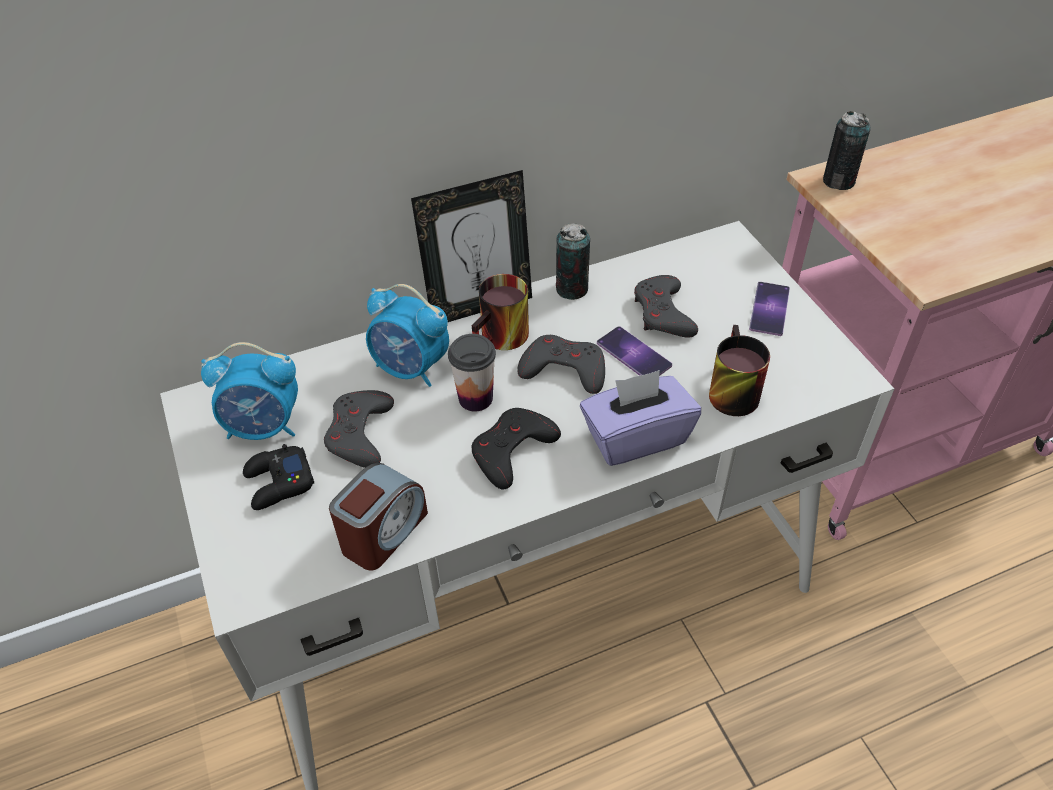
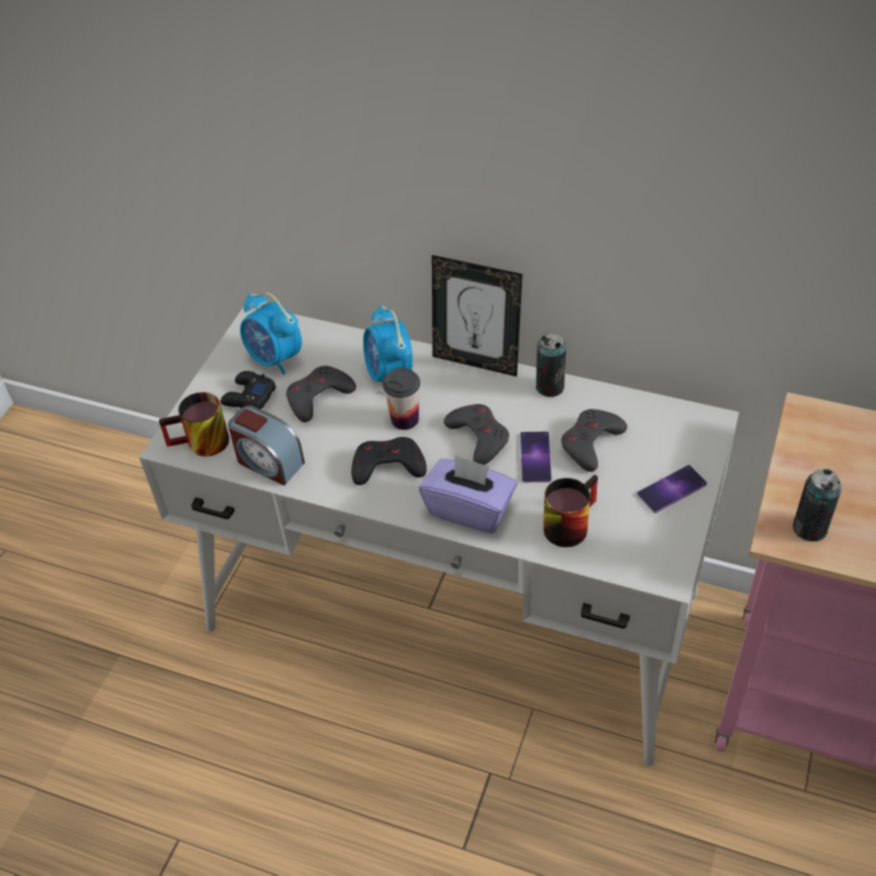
camera: 45 degrees right, 0 degrees up
(383, 532) = (269, 462): alarm clock -> alarm clock turned 45 degrees clockwise
(503, 340) = (464, 393): mug -> mug (201, 445)
(838, 181) = (818, 423): can -> can (809, 528)

